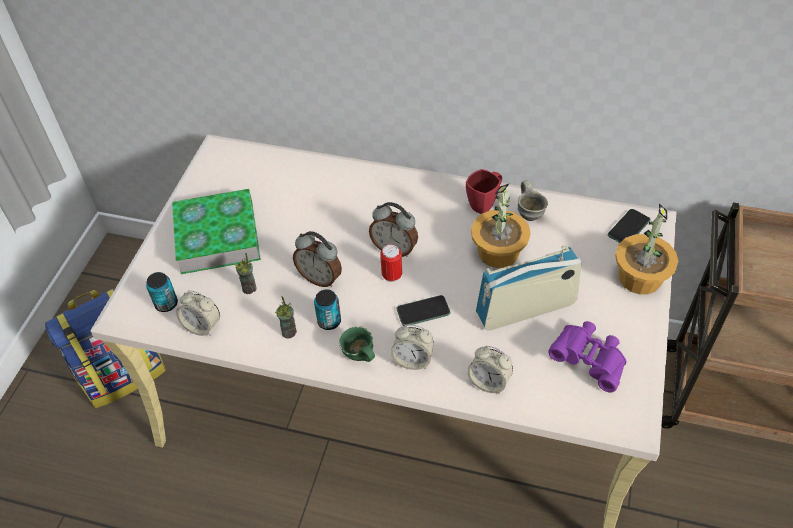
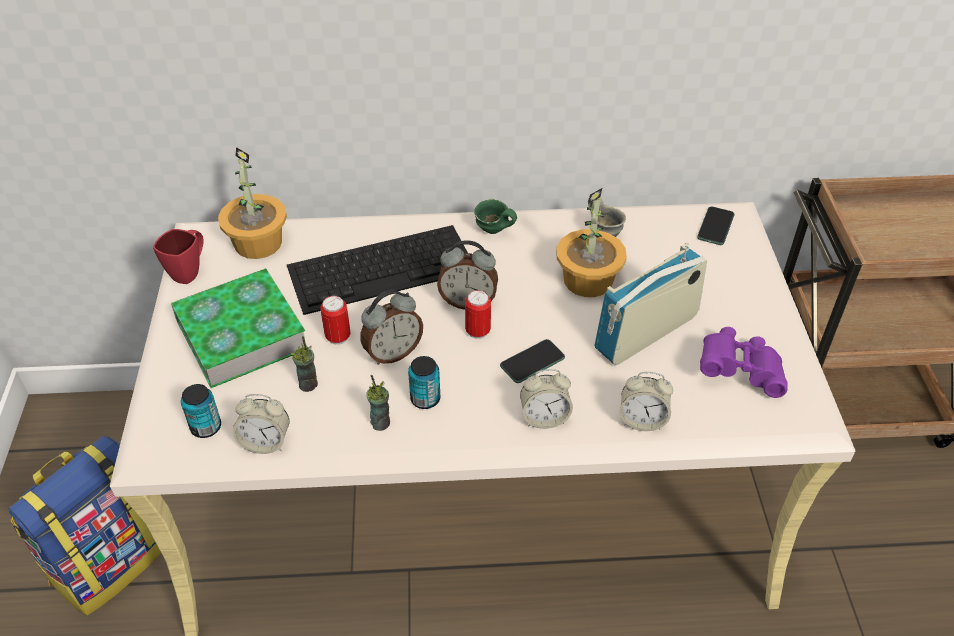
camera: 20 degrees left, 5 degrees down
(285, 255) = (338, 337): none -> can
(320, 278) = (393, 353): alarm clock -> alarm clock turned 45 degrees counterclockwise
(341, 205) = (383, 267): none -> keyboard
(358, 357) = (479, 431): green mug -> green mug (493, 232)
(485, 203) = (549, 233): red mug -> red mug (189, 271)
(639, 277) = (750, 274): potted plant -> potted plant (257, 243)

